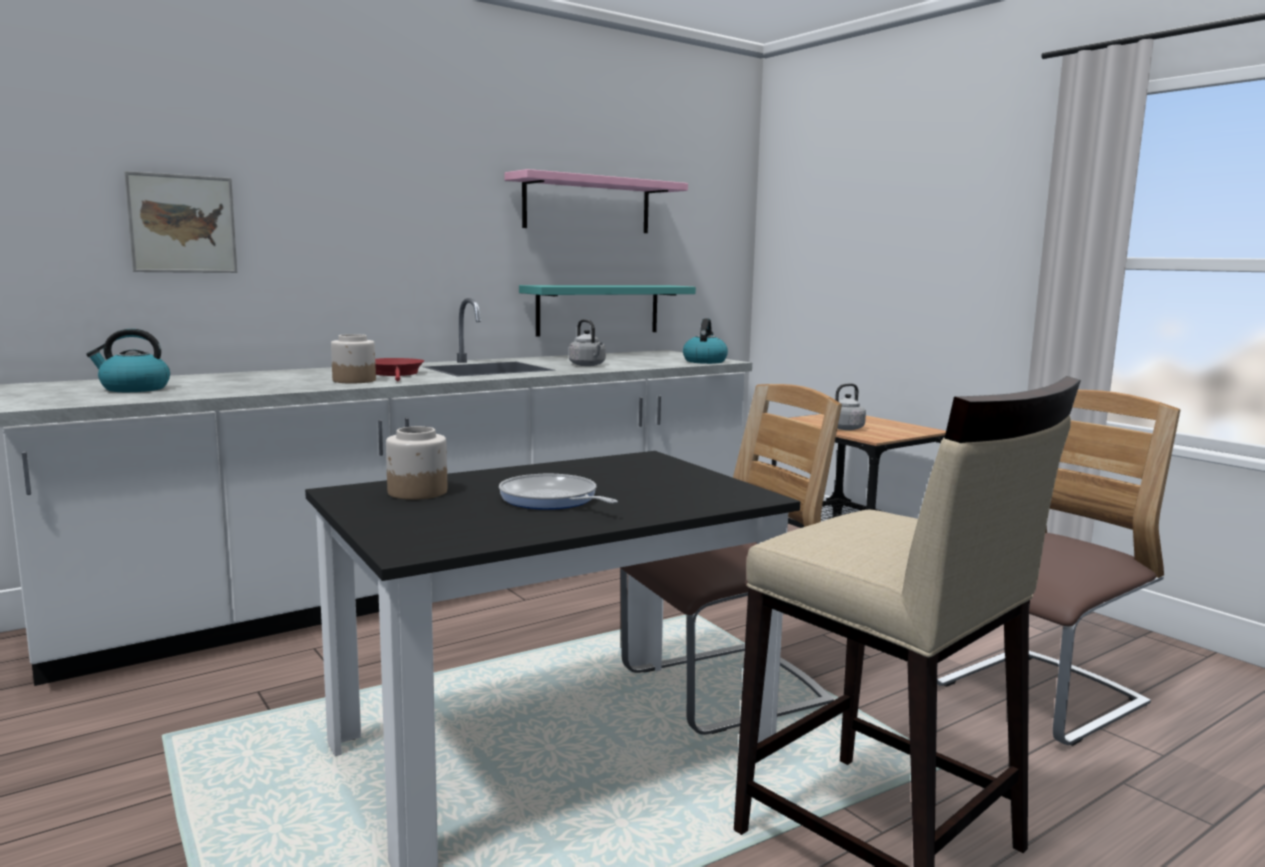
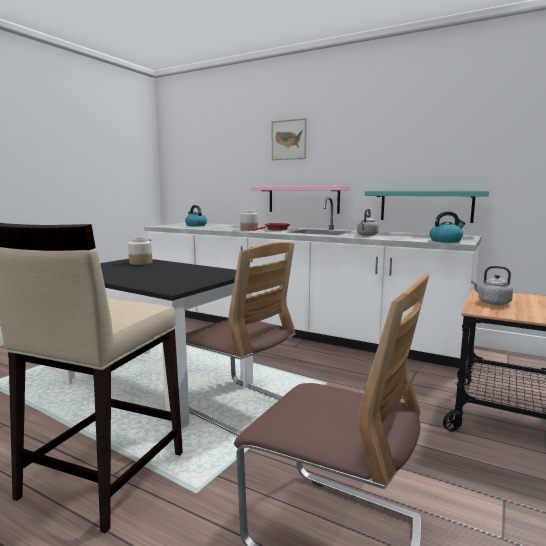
camera: 65 degrees right, 0 degrees up
(182, 224) = (235, 168): picture -> picture (289, 139)
(551, 500) = (141, 272): frying pan -> none
(587, 205) = (420, 142): pink shelf -> pink shelf (303, 199)

